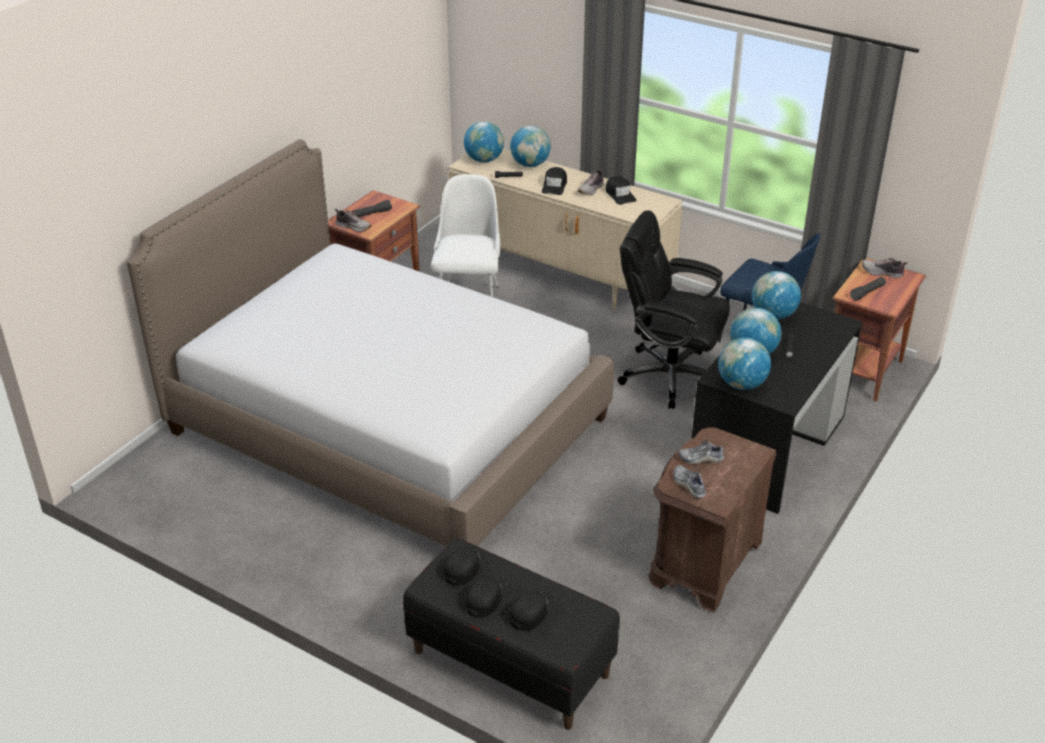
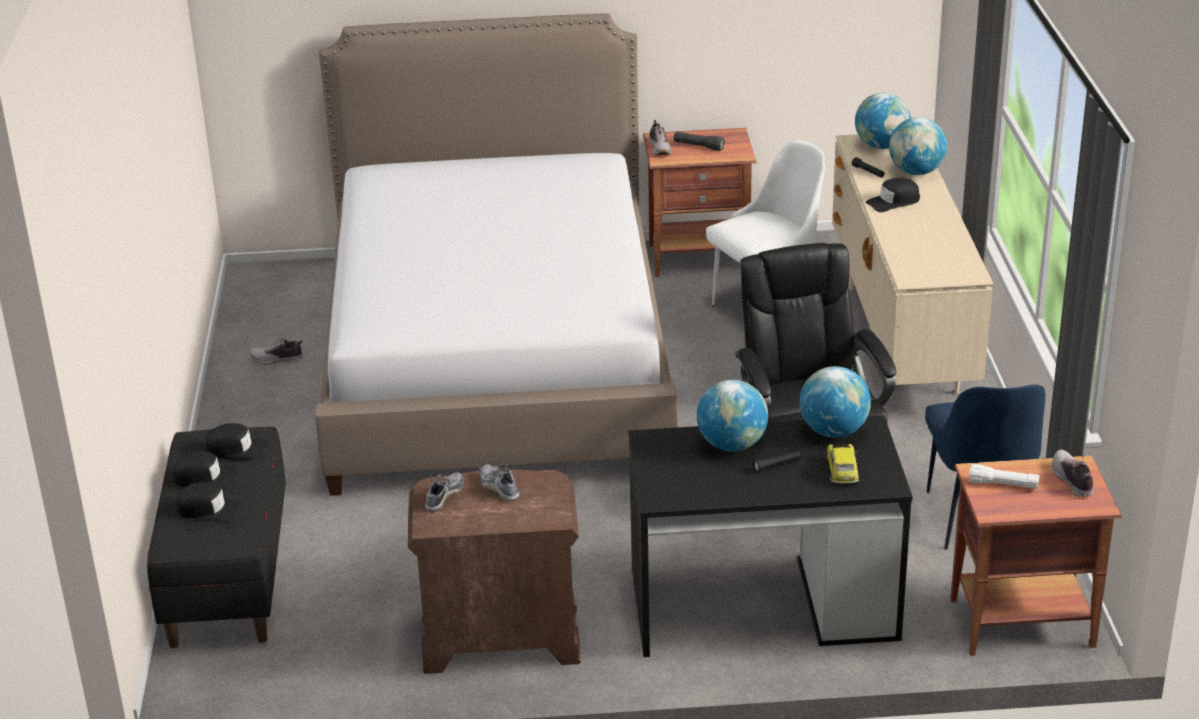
camera: 55 degrees right, 5 degrees down
(591, 189) = (921, 224): shoe -> shoe (277, 359)
(620, 195) = (938, 243): black cap -> none
(741, 384) = (658, 459): globe -> none
(817, 330) = (843, 471): none -> toy car
(867, 293) = (1003, 484): black flashlight -> white flashlight

